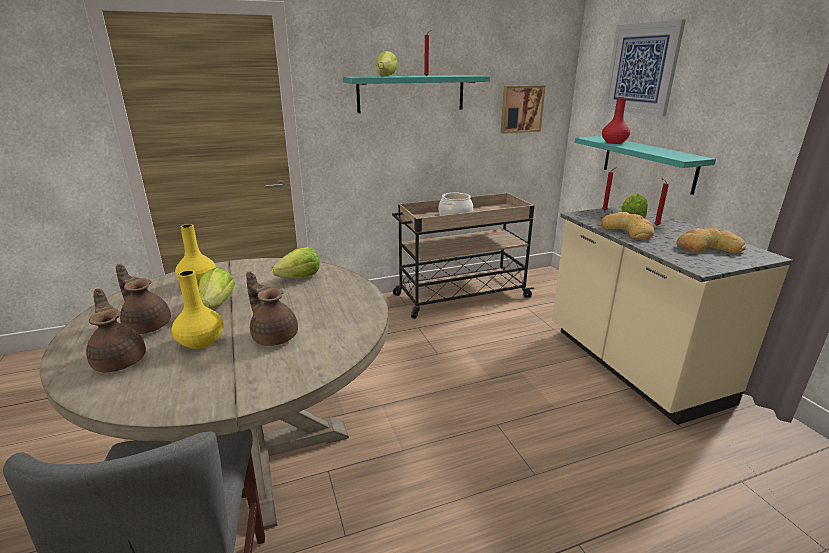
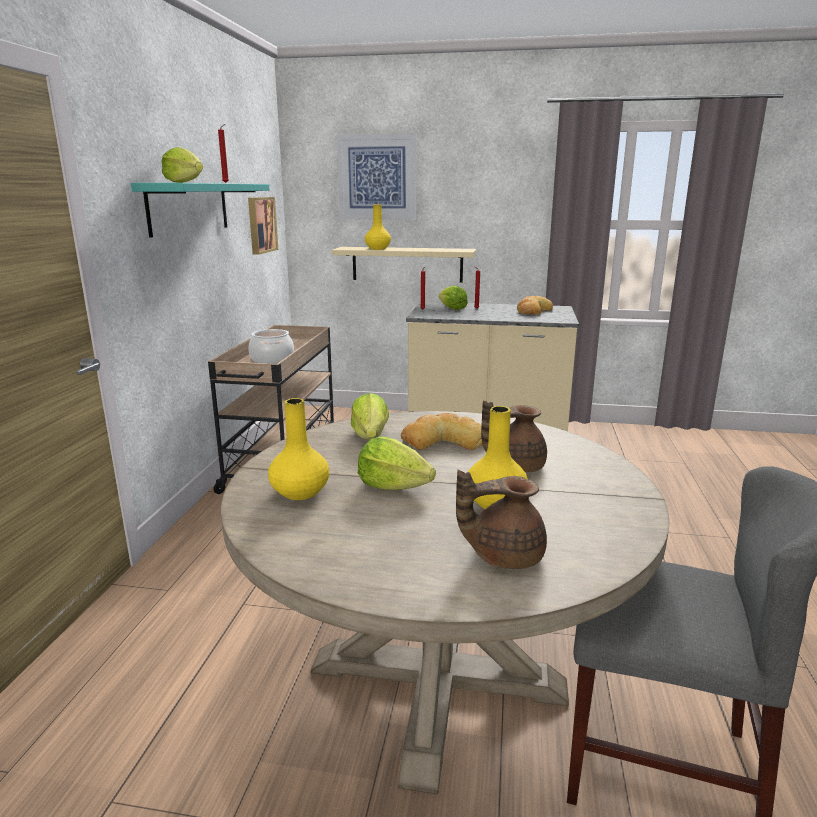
camera: 60 degrees left, 5 degrees down
(147, 325) = (411, 534): brown teapot -> none
(613, 142) = (377, 249): red vase -> yellow vase
(628, 231) = (477, 315): bread -> bread (444, 440)
(648, 163) = (407, 264): turquoise shelf -> beige shelf

